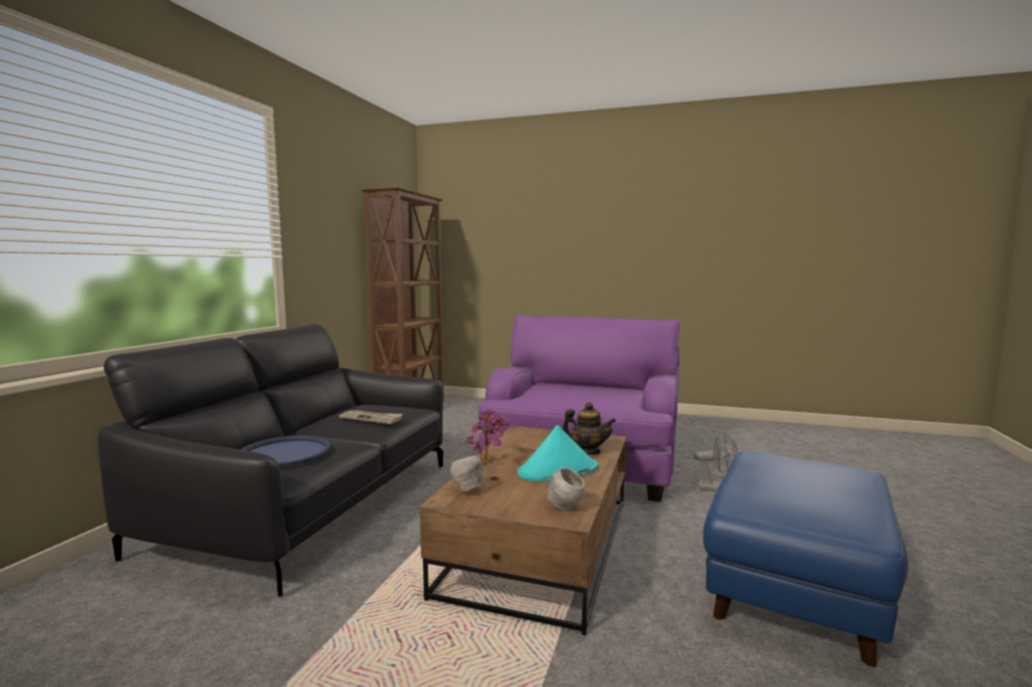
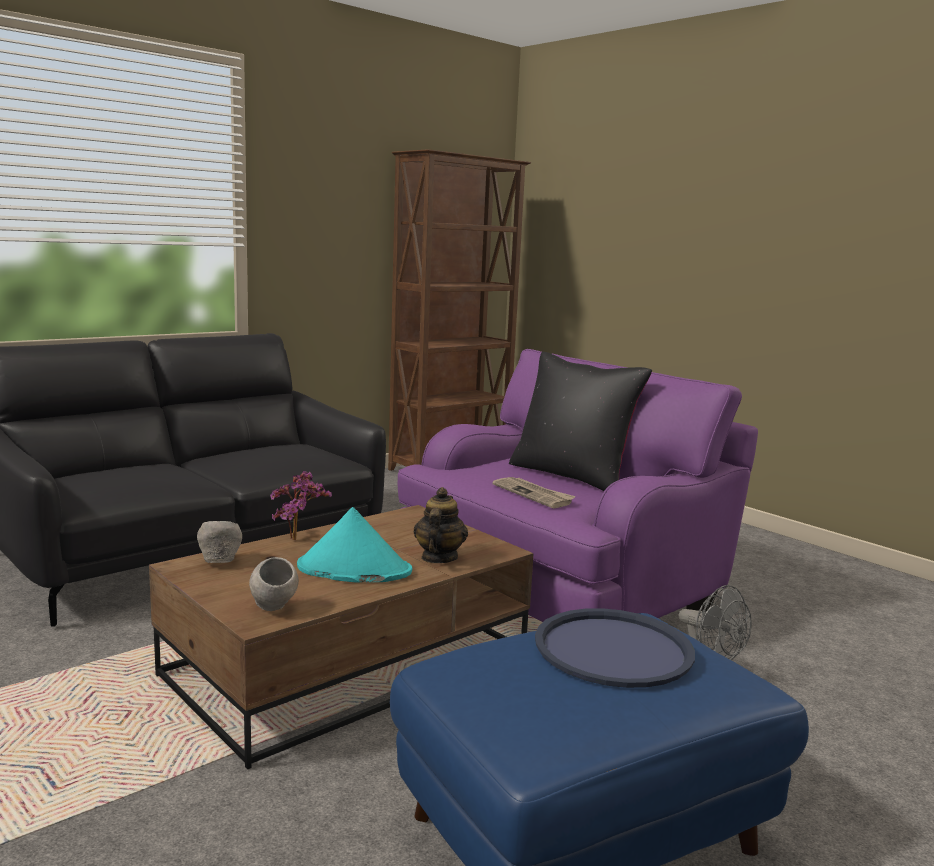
camera: 30 degrees right, 5 degrees up
(284, 453) = (120, 479): blue tray -> blue tray (613, 649)
(372, 418) = (265, 461): newspaper -> newspaper (534, 494)
(587, 389) = (572, 475): none -> black pillow
(588, 451) = (438, 558): teapot -> teapot turned 135 degrees counterclockwise

